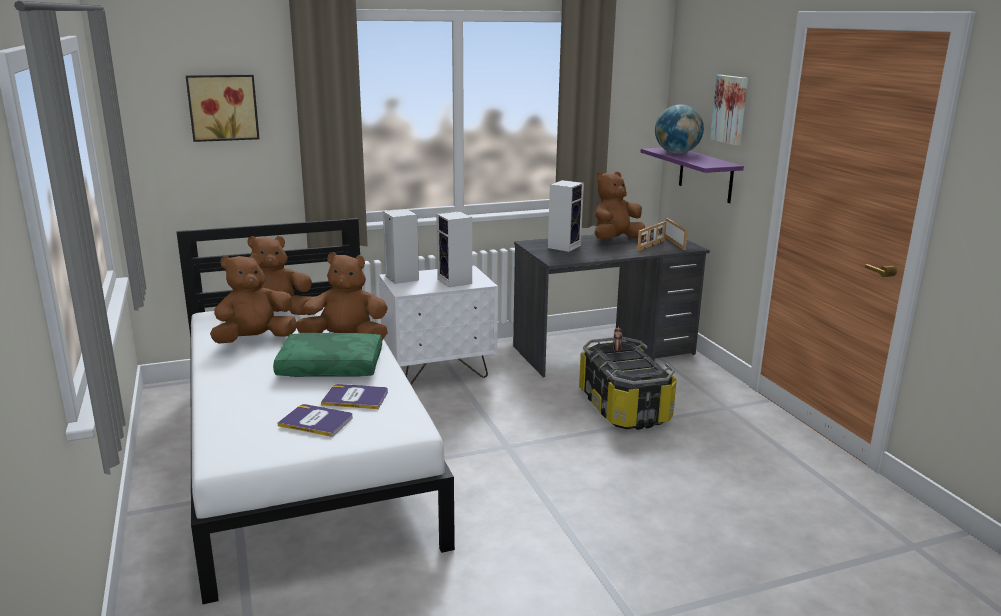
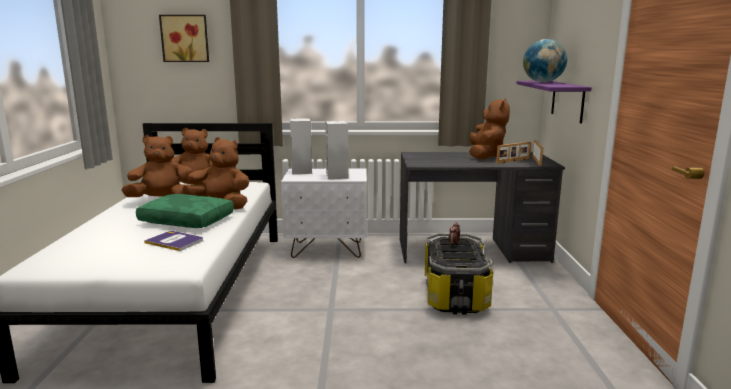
camera: 20 degrees right, 5 degrees down
(316, 421) = (125, 253): book -> none
(564, 246) = (437, 157): speaker -> none
(615, 240) = (486, 156): brown plush toy -> brown plush toy turned 120 degrees clockwise
(731, 109) = (585, 38): picture -> none

